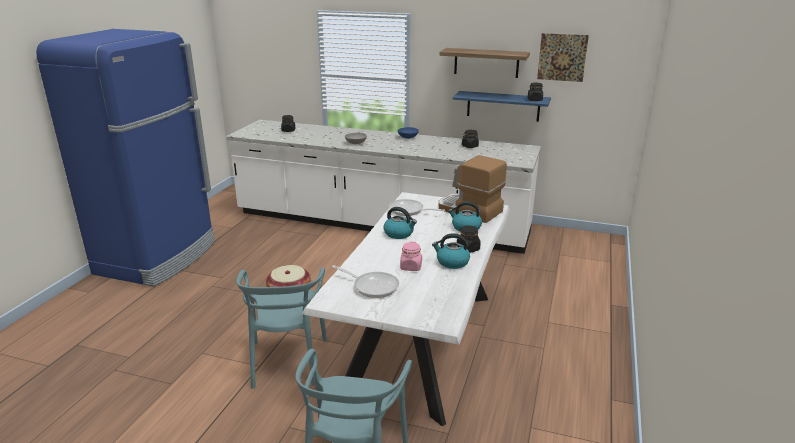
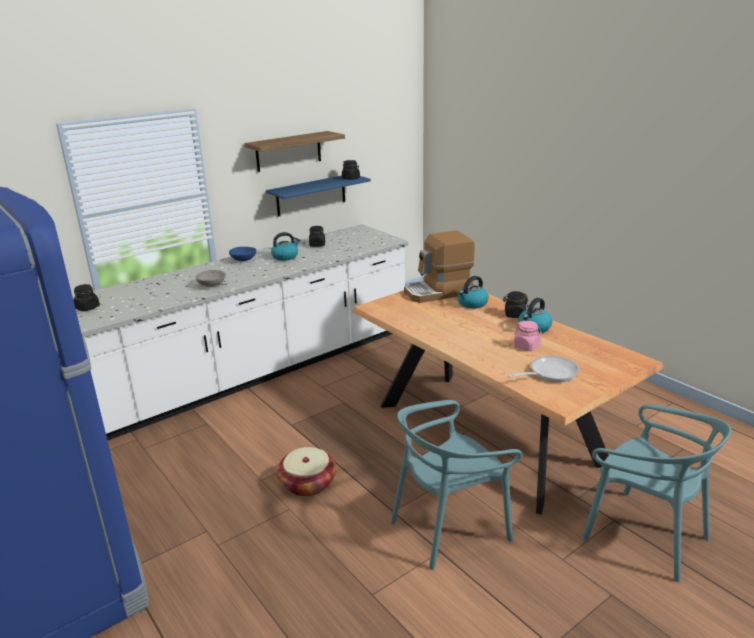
camera: 55 degrees left, 0 degrees up
(287, 361) = (449, 527): turquoise chair -> turquoise chair turned 120 degrees clockwise
(399, 233) = (451, 333): kettle -> kettle (285, 257)
(409, 211) = (405, 315): frying pan -> none
(420, 343) = (487, 433): white dining table -> brown dining table
(562, 57) = (355, 130): picture -> none

